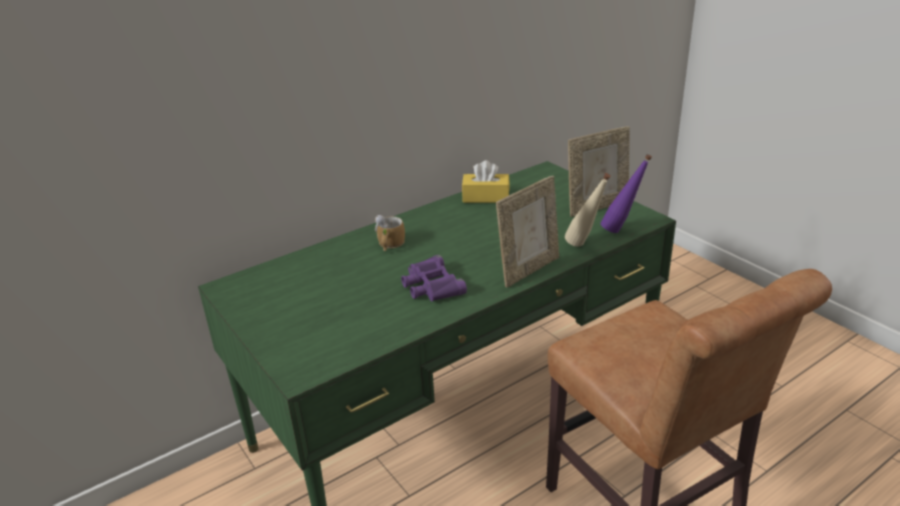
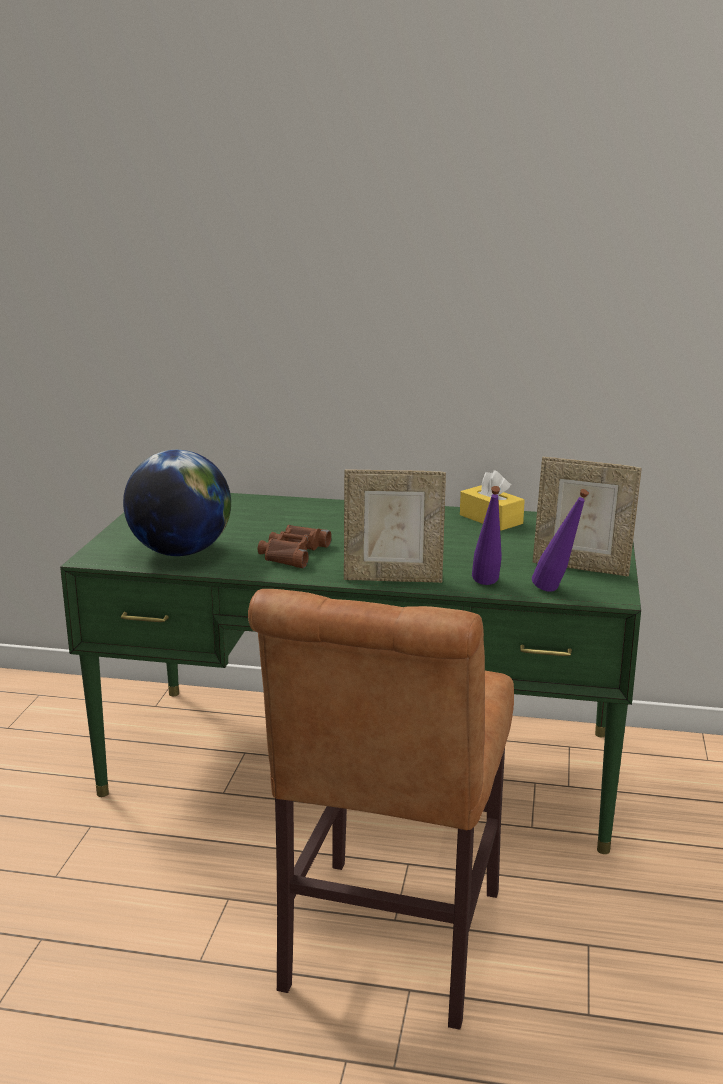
camera: 45 degrees right, 10 degrees down
(354, 329) = (180, 552): none -> globe
(389, 244) = (328, 517): mug -> none
(431, 286) = (292, 553): purple binoculars -> brown binoculars
(584, 246) = (487, 586): beige bottle -> purple bottle

